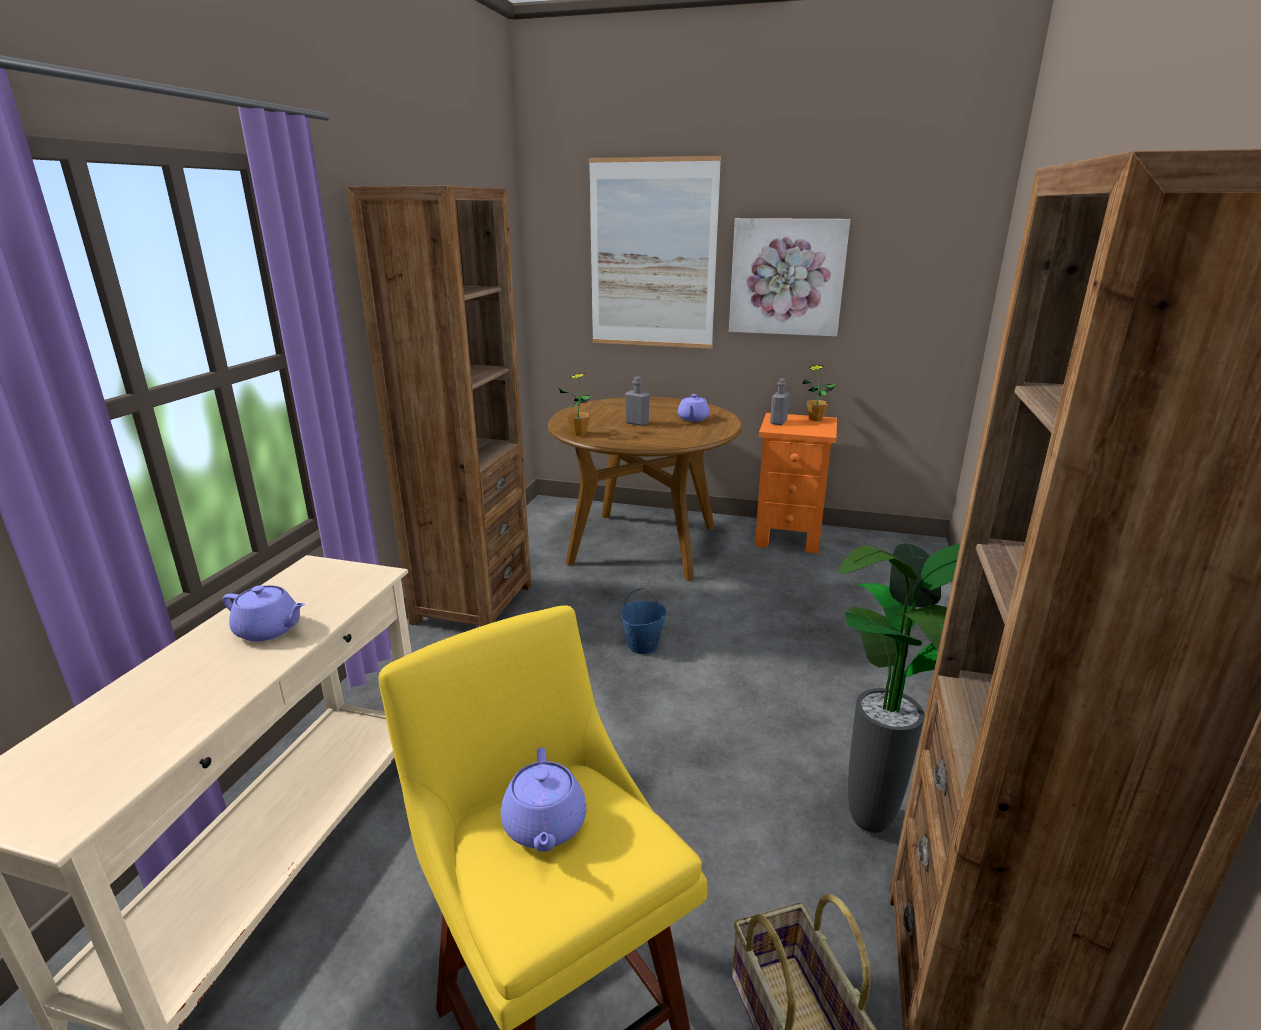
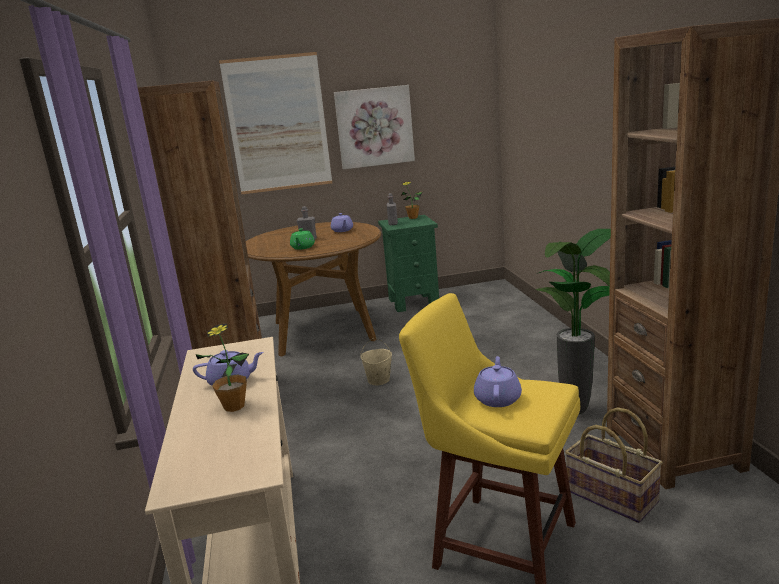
camera: 25 degrees left, 5 degrees down
(544, 826) = (498, 398): purple teapot -> purple teapot turned 135 degrees counterclockwise
(579, 434) = (277, 253): potted plant -> potted plant (234, 406)
(615, 433) = (302, 247): none -> green teapot
(642, 645) = (378, 380): blue bucket -> beige bucket
(789, 537) = (414, 302): orange nightstand -> green nightstand

